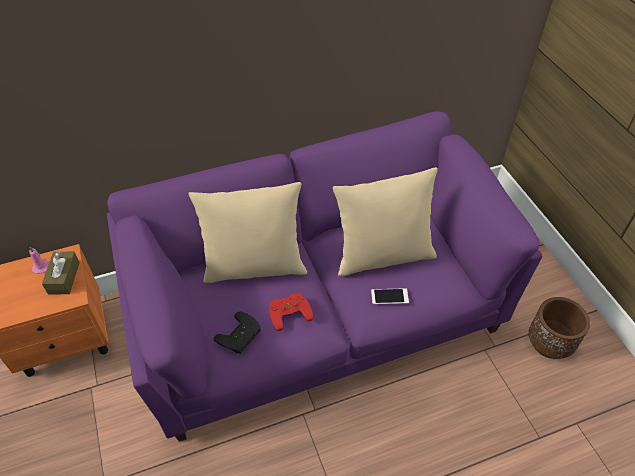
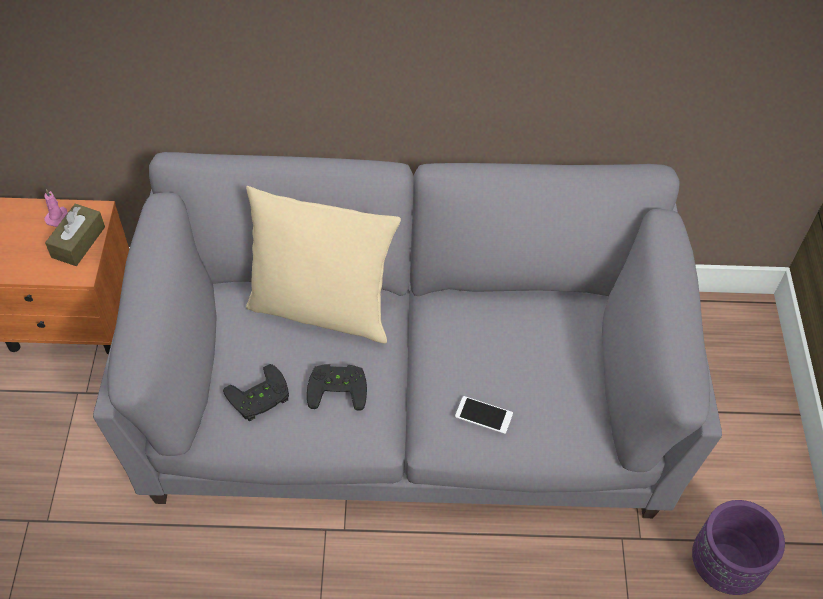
camera: 20 degrees right, 5 degrees up
(289, 311) = (338, 386): red game controller -> black game controller
(316, 313) = (407, 399): purple sofa -> grey sofa
(383, 256) = (504, 354): beige pillow -> none
(549, 344) = (724, 566): brown planter -> purple planter

